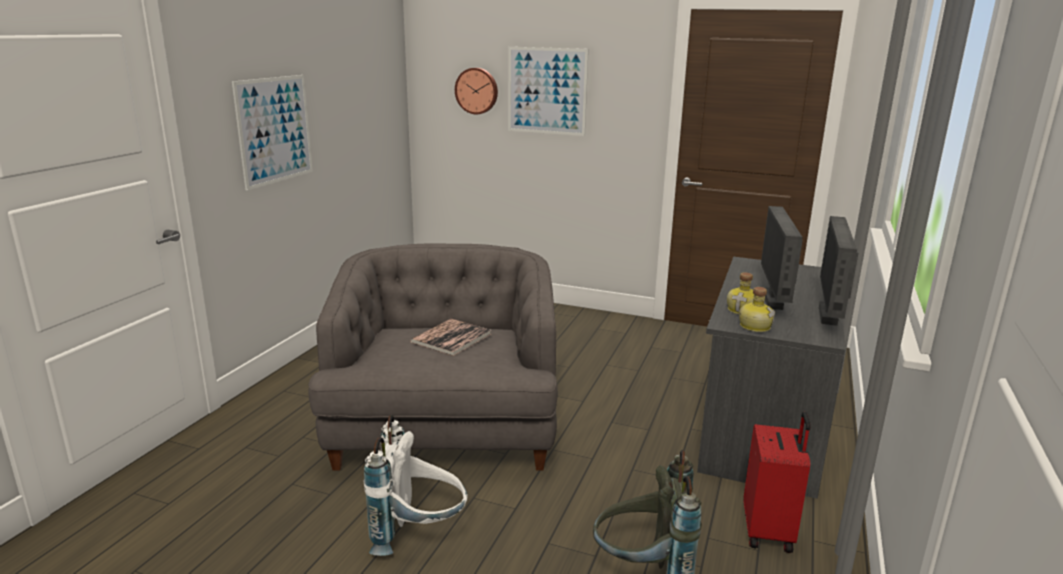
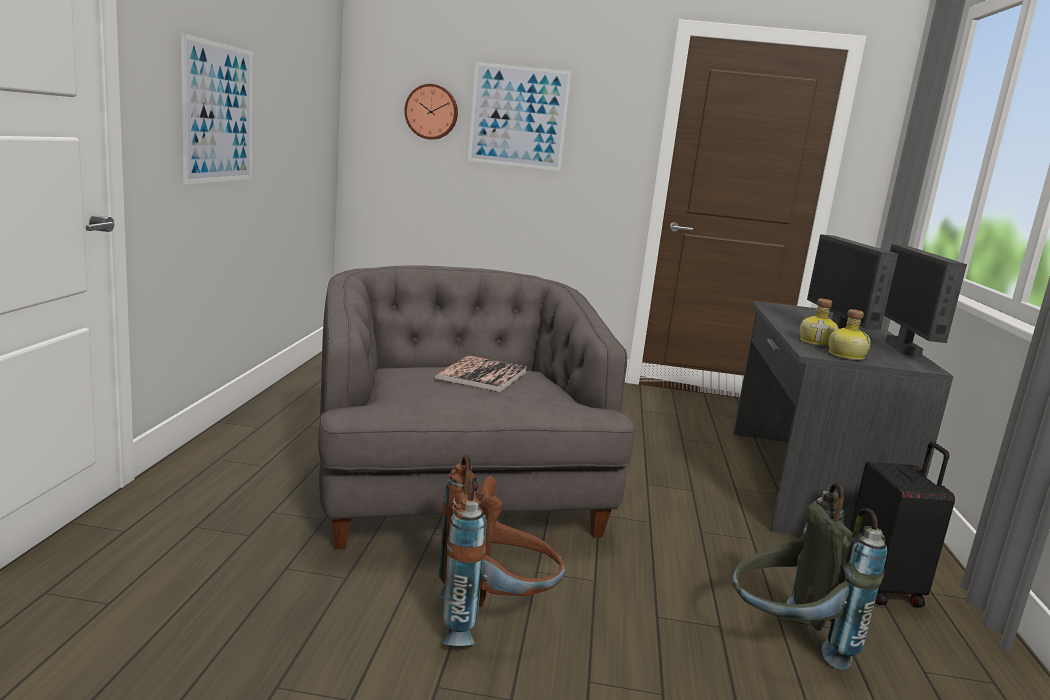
camera: 15 degrees left, 5 degrees down
(419, 535) = (493, 619): white backpack -> brown backpack
(769, 531) = (884, 587): red suitcase -> black suitcase

